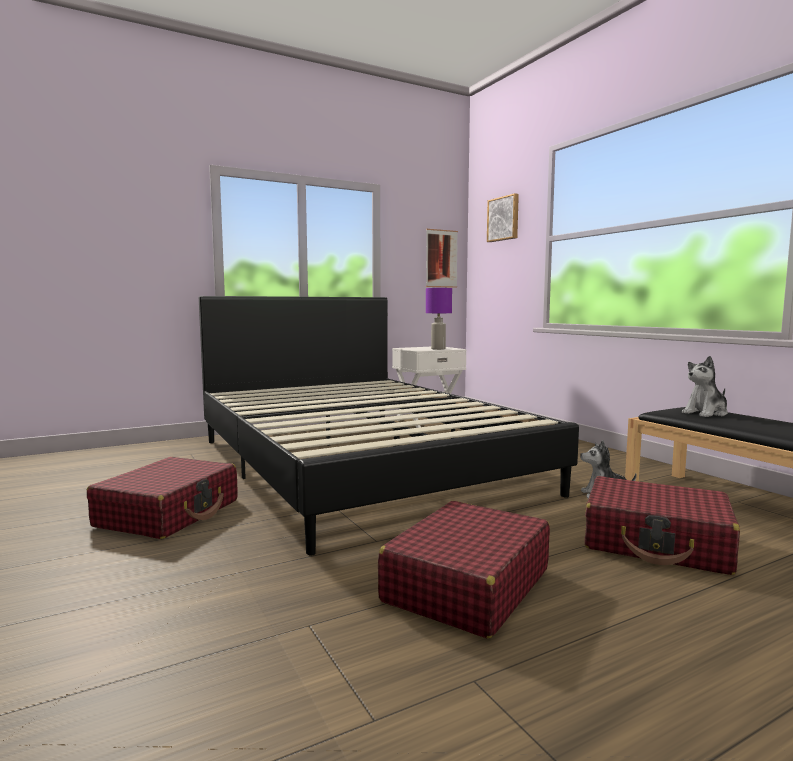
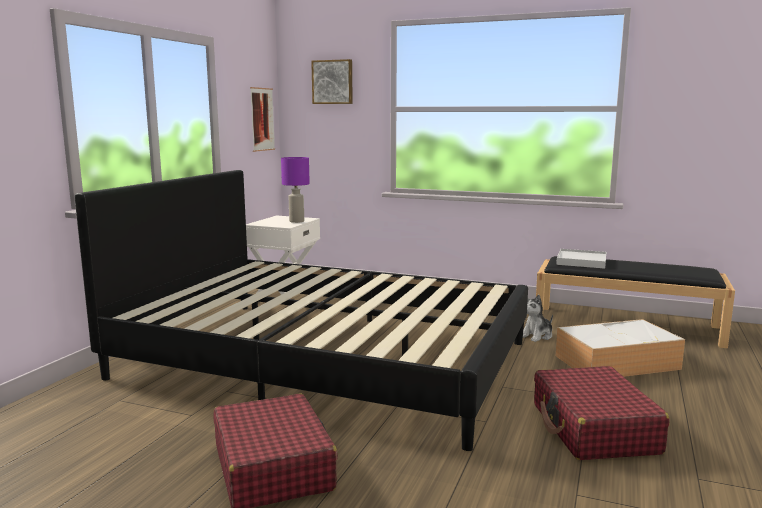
camera: 40 degrees left, 5 degrees up
(656, 543) = (618, 362): red suitcase -> storage box
(706, 413) = (581, 261): plush toy -> white tray

